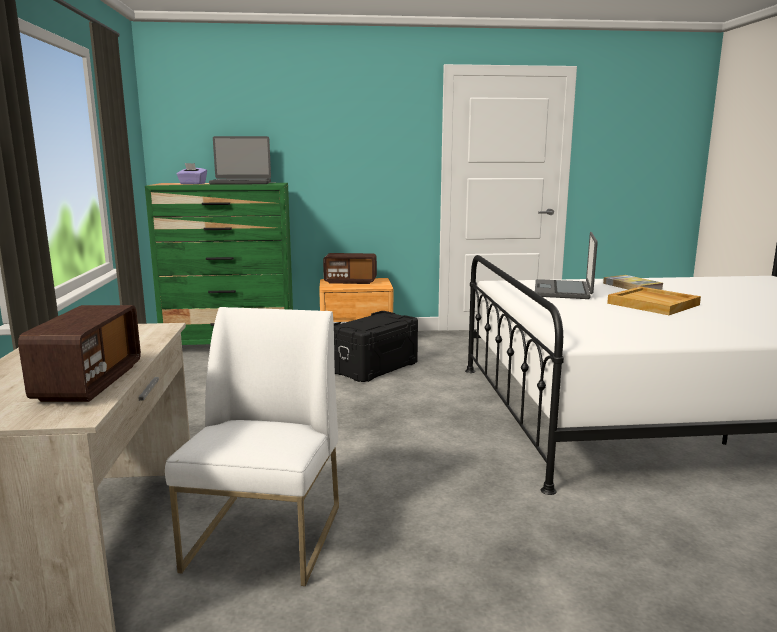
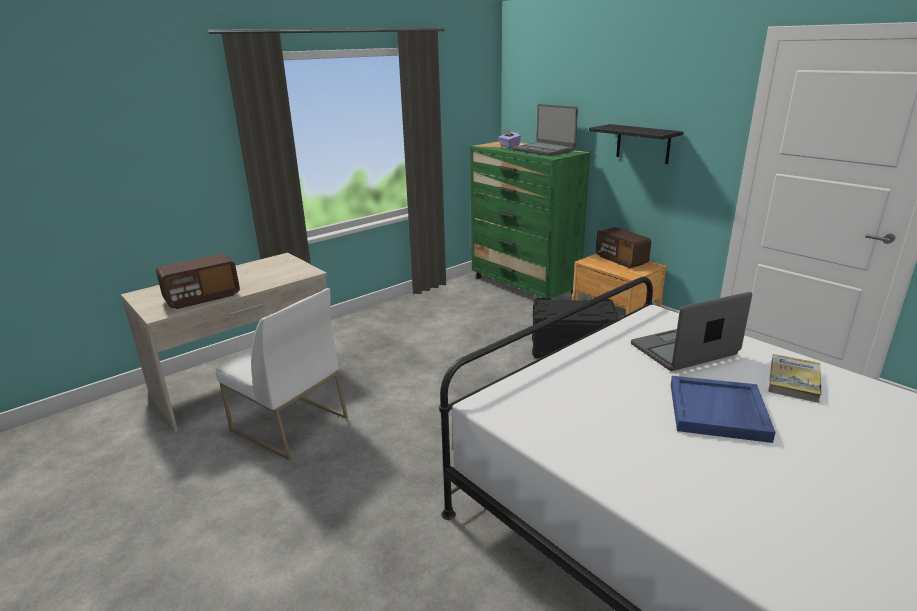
camera: 55 degrees right, 10 degrees up
(266, 538) = (288, 424): white chair -> white chair turned 60 degrees clockwise
(344, 168) = (643, 144): none -> black shelf
(654, 304) = (718, 412): beige tray -> blue tray

